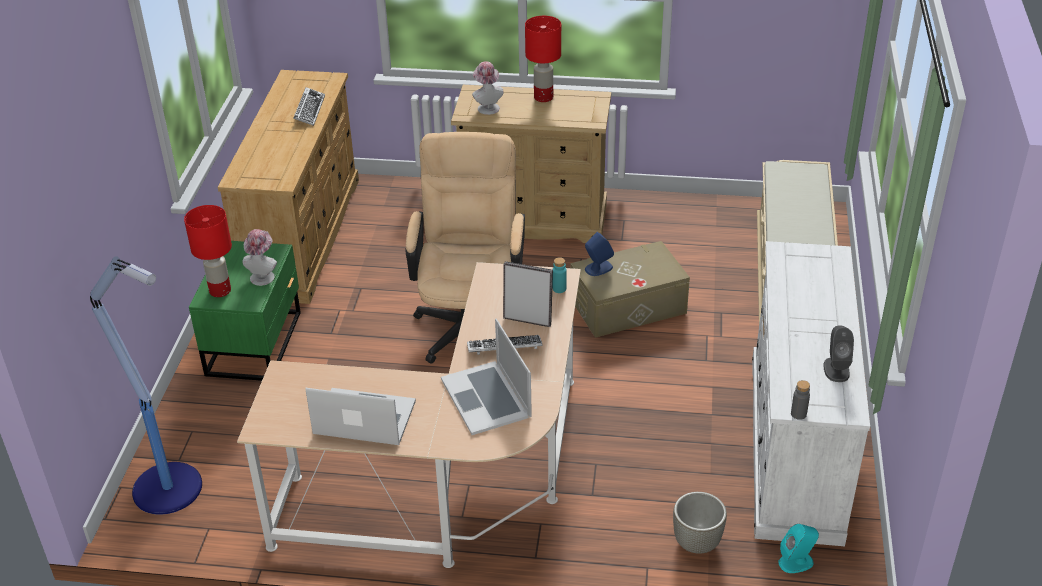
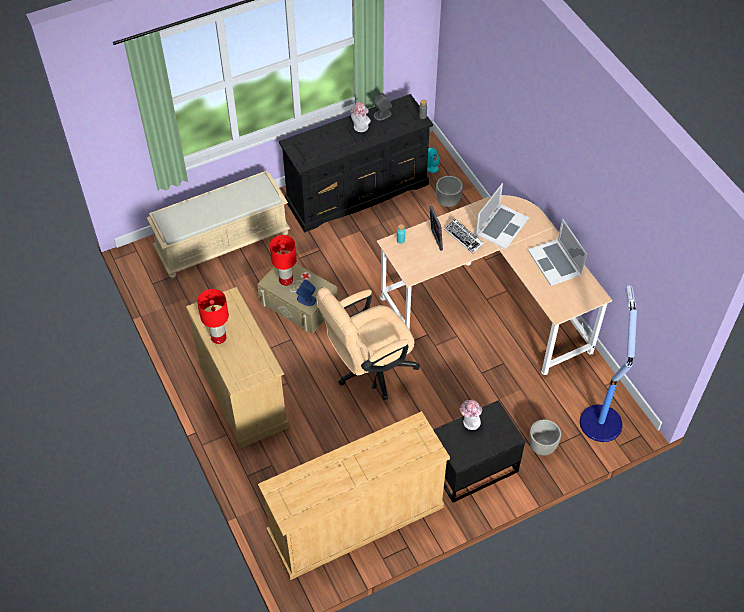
camera: 125 degrees left, 15 degrees up
(206, 413) = (542, 447): none -> grey planter
(220, 291) = (500, 435): red table lamp -> red table lamp (286, 280)
(256, 342) = (471, 466): green nightstand -> black nightstand
(309, 110) = (325, 471): keyboard -> none
(487, 107) = (252, 362): hat -> hat (360, 128)
(795, 446) = (358, 192): white dresser -> black dresser

